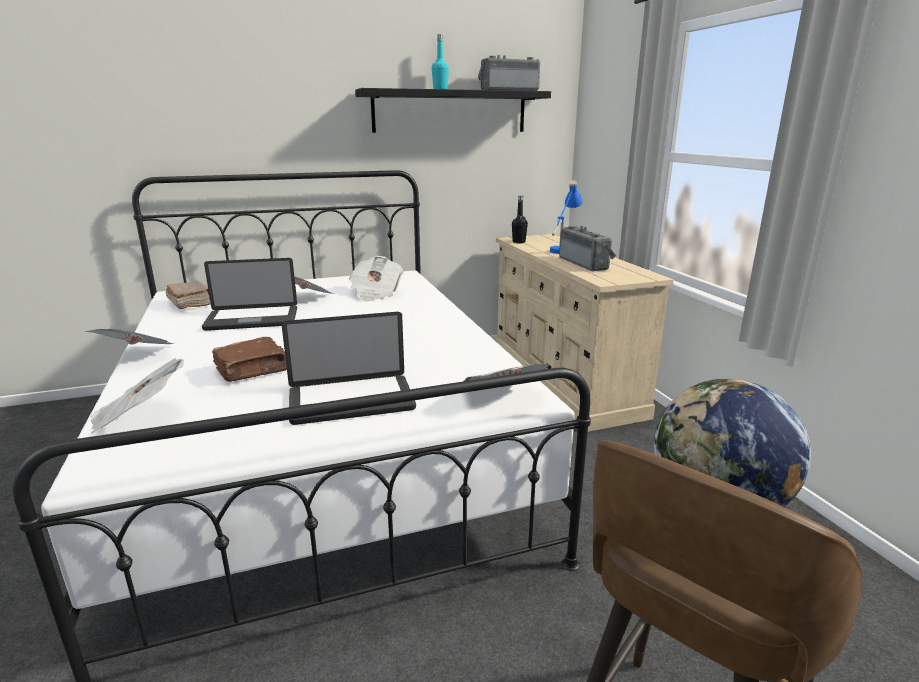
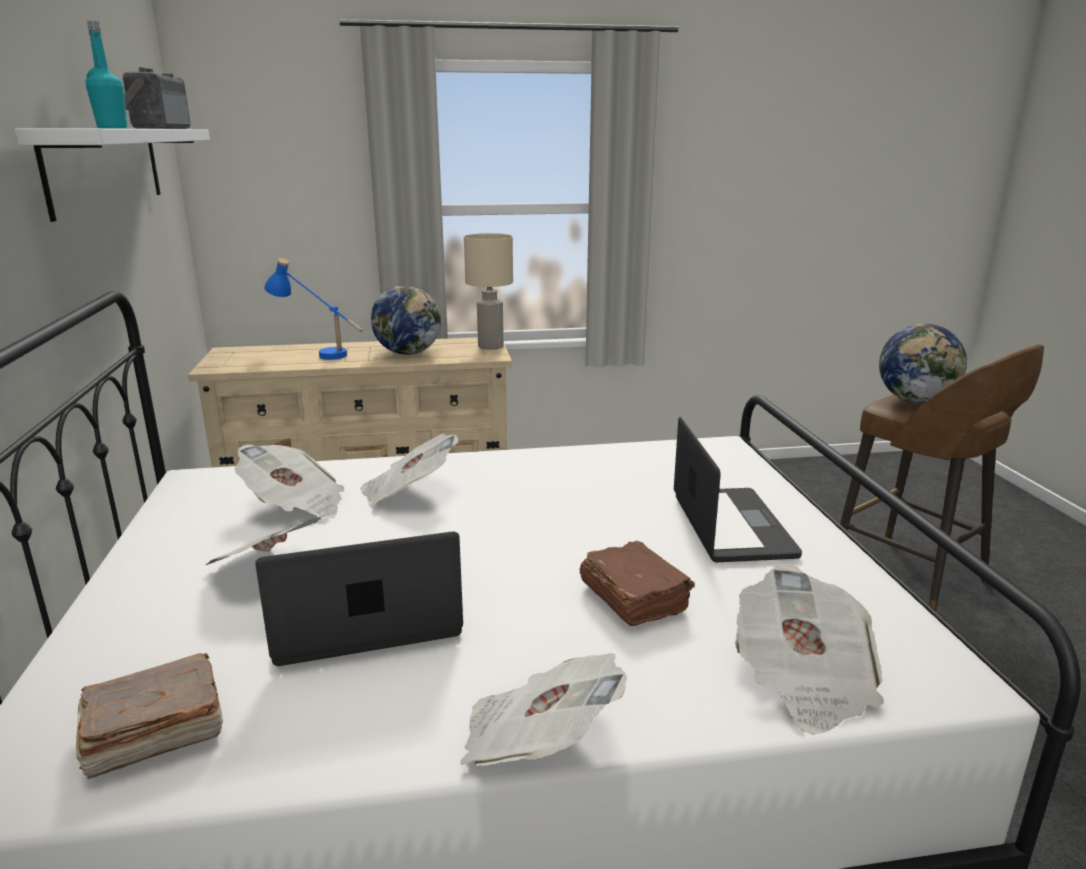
camera: 80 degrees left, 0 degrees up
(252, 319) = (366, 622): laptop -> laptop turned 105 degrees counterclockwise
(450, 111) = (106, 168): black shelf -> white shelf
(504, 395) = (711, 455): newspaper -> newspaper (408, 492)
(519, 242) = (245, 366): black bottle -> none
(586, 263) = (408, 353): radio -> globe
(633, 279) = (491, 346): none -> beige table lamp

